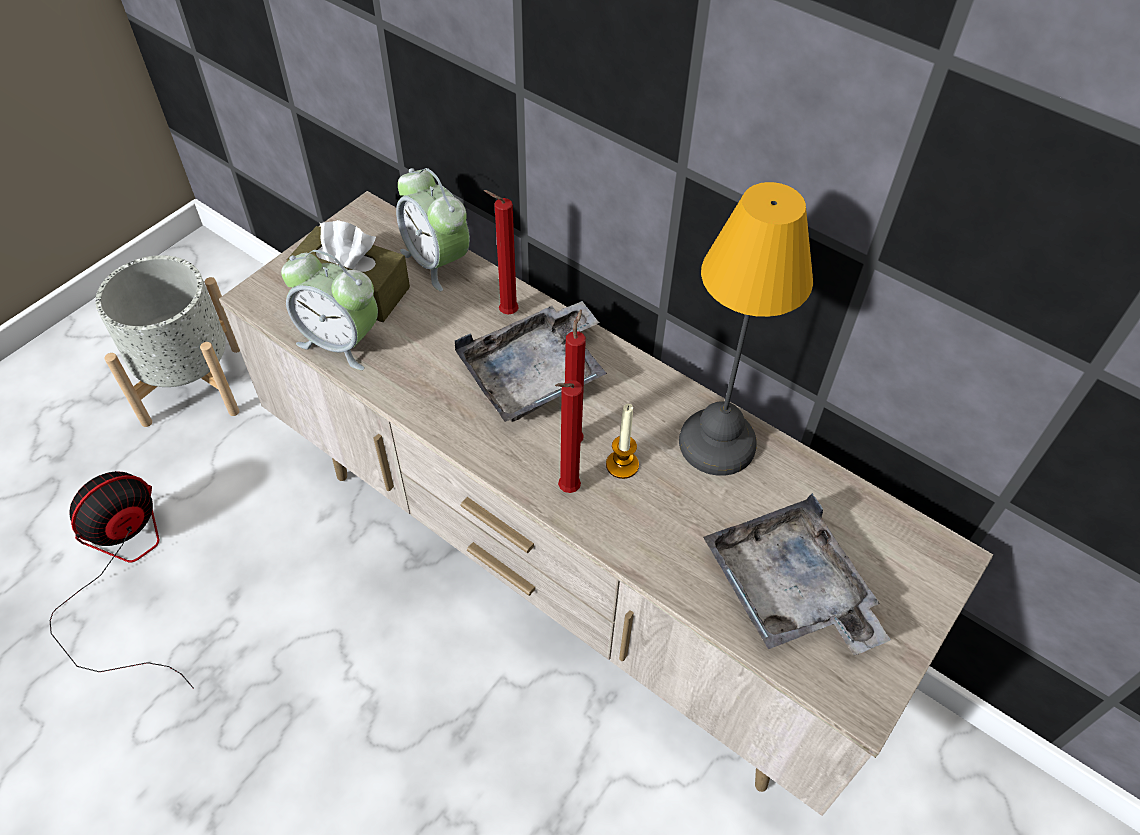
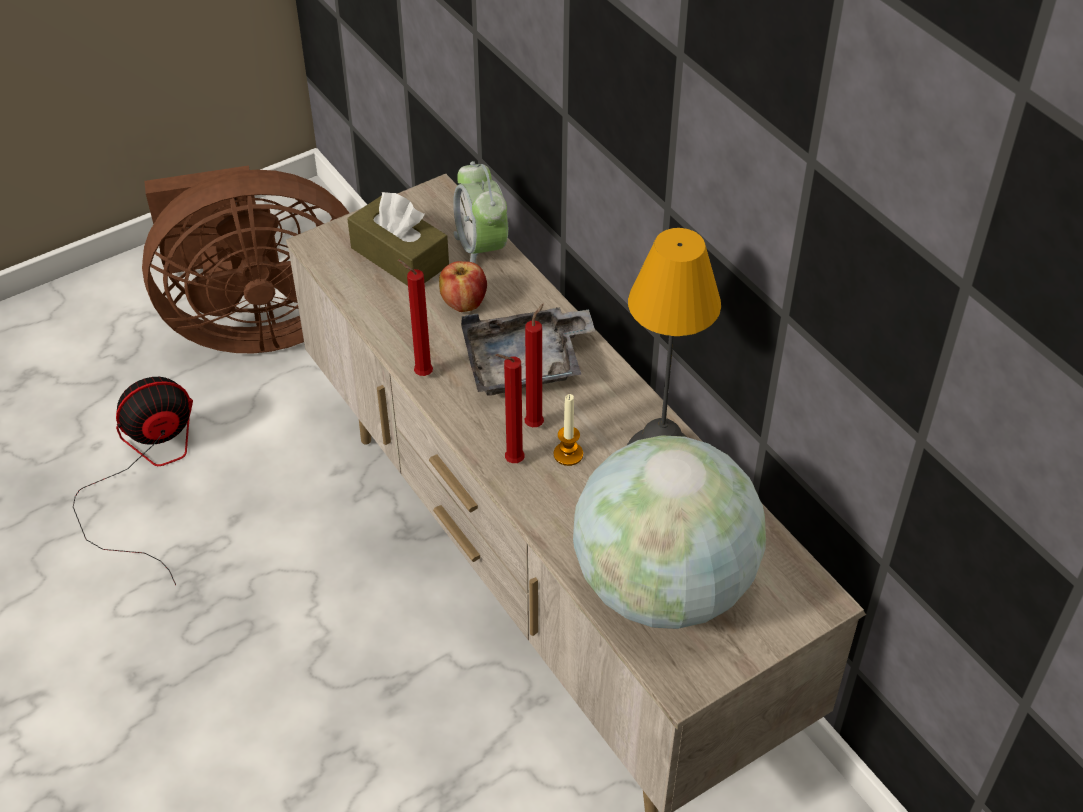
camera: 20 degrees right, 5 degrees down
(192, 384) = (259, 323): grey planter -> brown fan
(341, 342) = (373, 298): alarm clock -> none
(442, 325) = (464, 304): none -> apple
(505, 313) = (523, 306): red candle -> red candle (420, 373)
(788, 591) = (663, 587): grey tray -> globe

